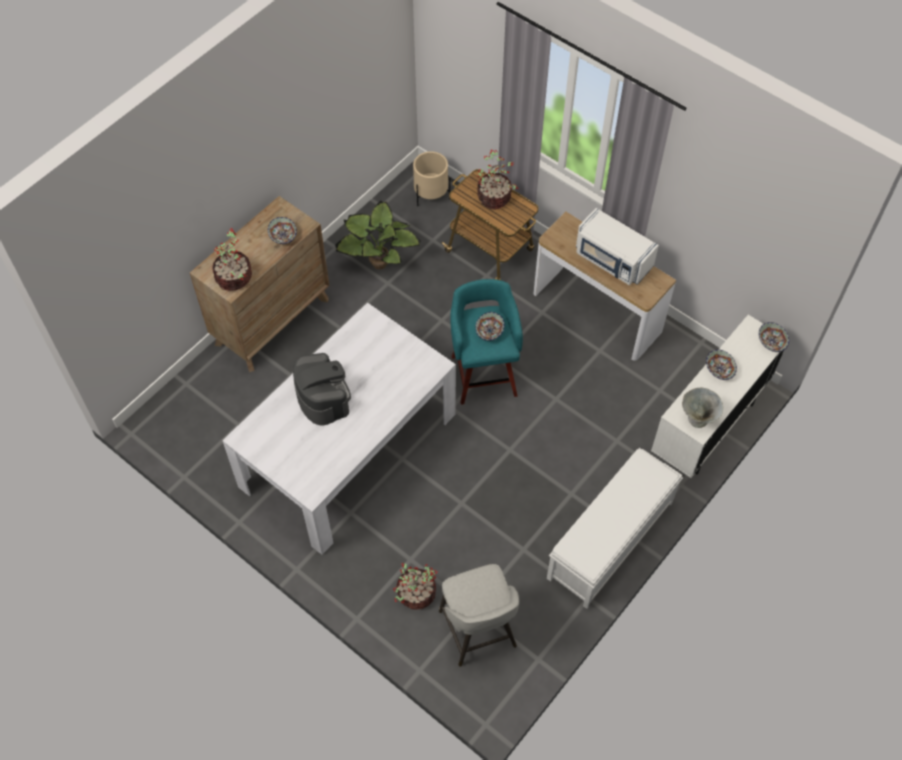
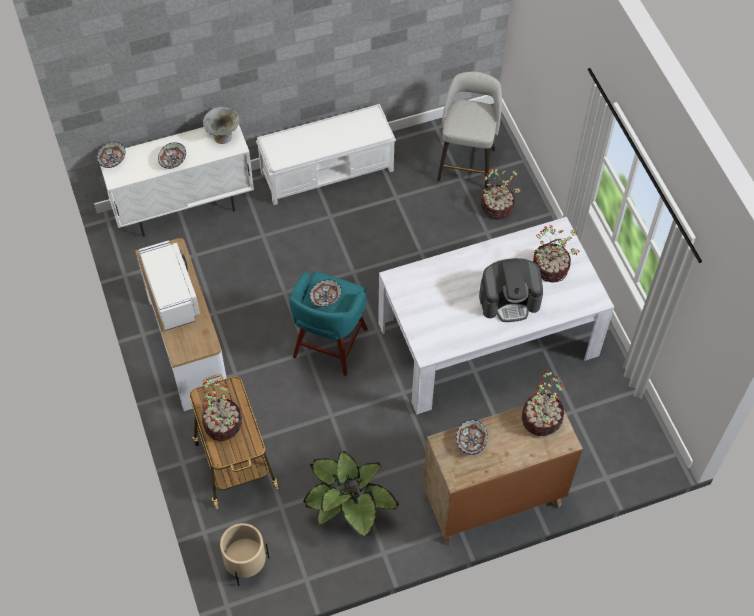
camera: 150 degrees left, 0 degrees up
(299, 447) = (551, 268): none -> potted plant
(323, 397) = (509, 300): coffee machine -> coffee machine turned 105 degrees counterclockwise

